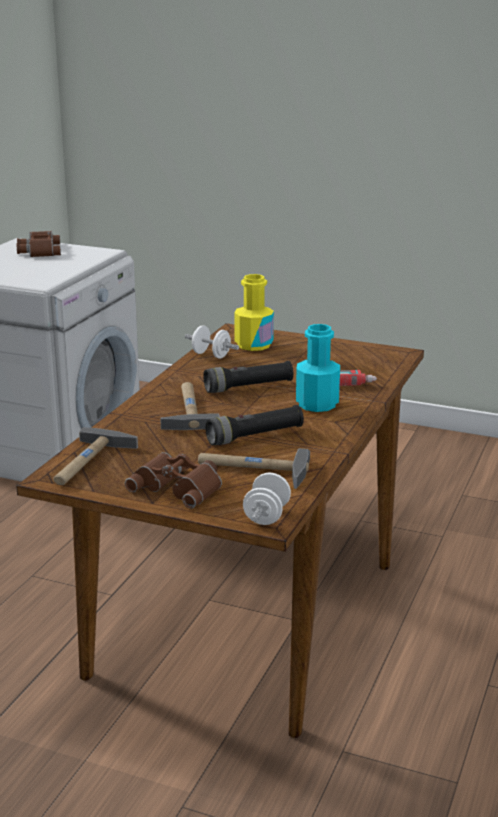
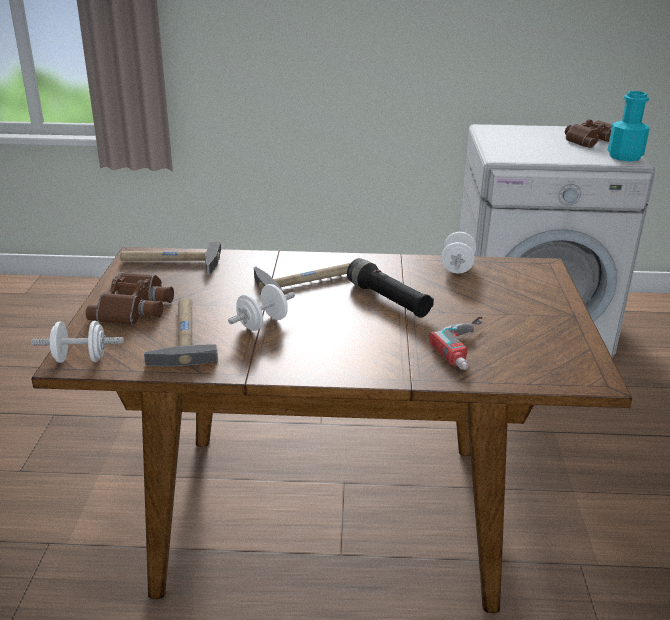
camera: 70 degrees right, 5 degrees up
(254, 345) = (512, 283): yellow bottle -> none
(255, 436) = (262, 323): black flashlight -> white dumbbell
(317, 404) = (371, 345): turquoise bottle -> turquoise bottle (624, 156)

